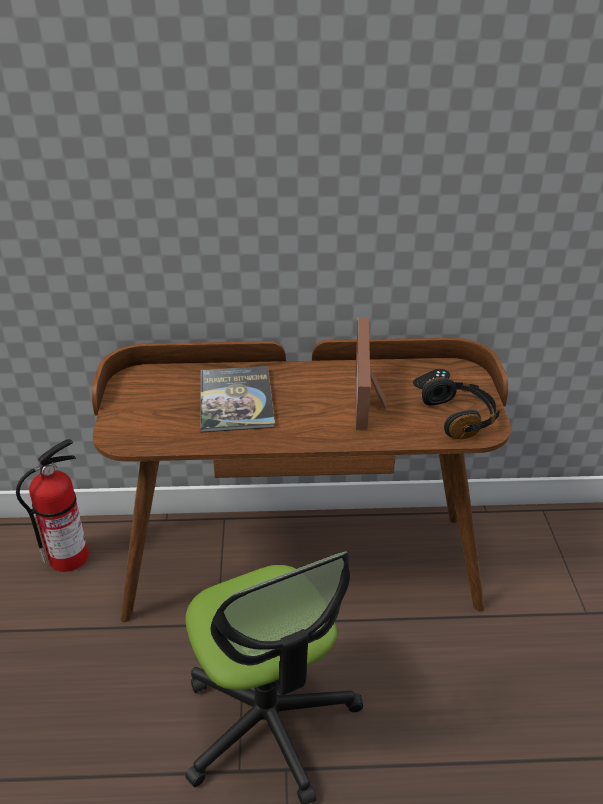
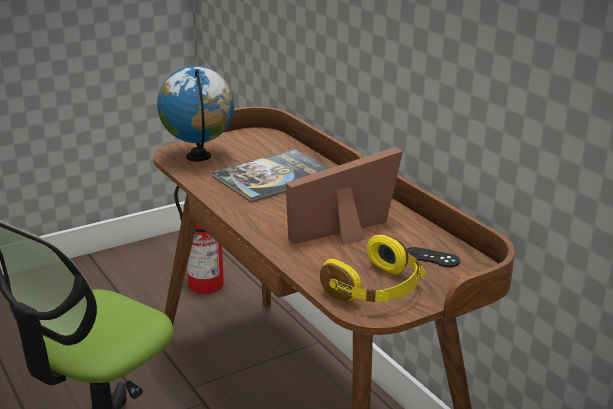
camera: 60 degrees right, 10 degrees down
(148, 427) = (199, 157): none -> globe
(460, 417) = (376, 289): black headphones -> yellow headphones

